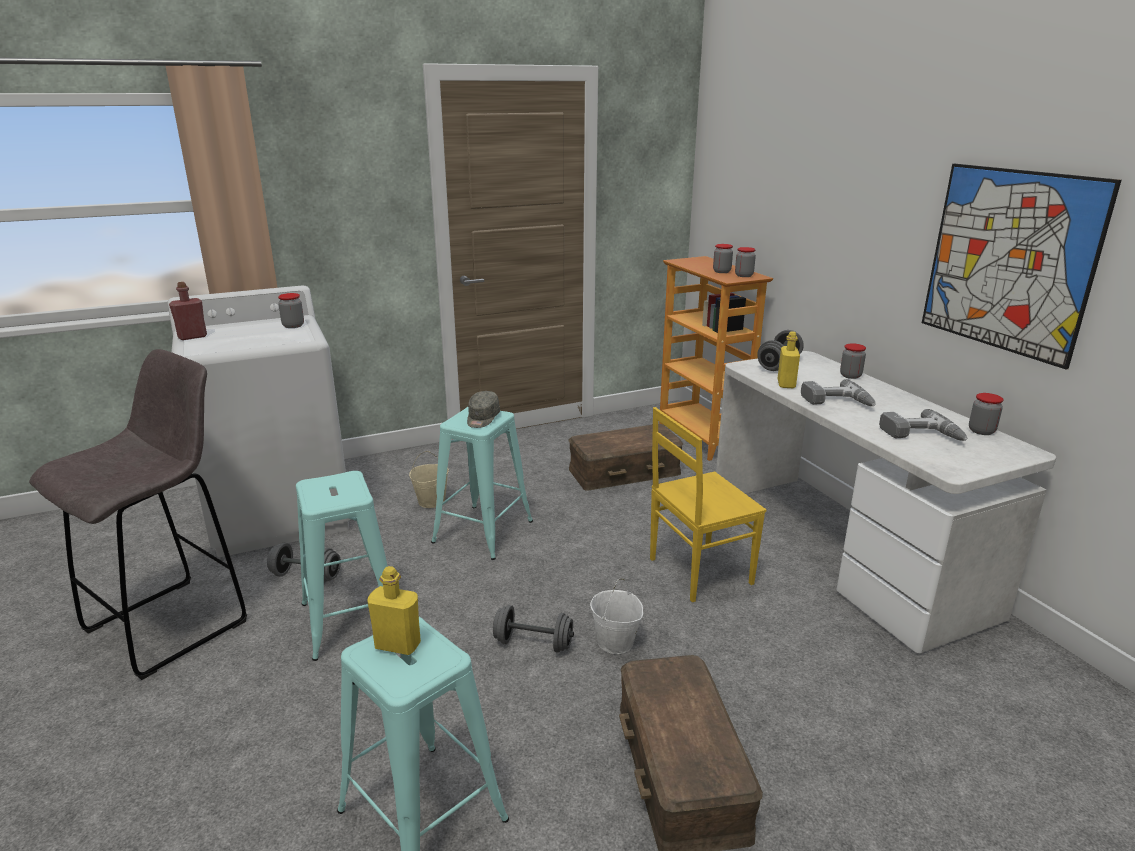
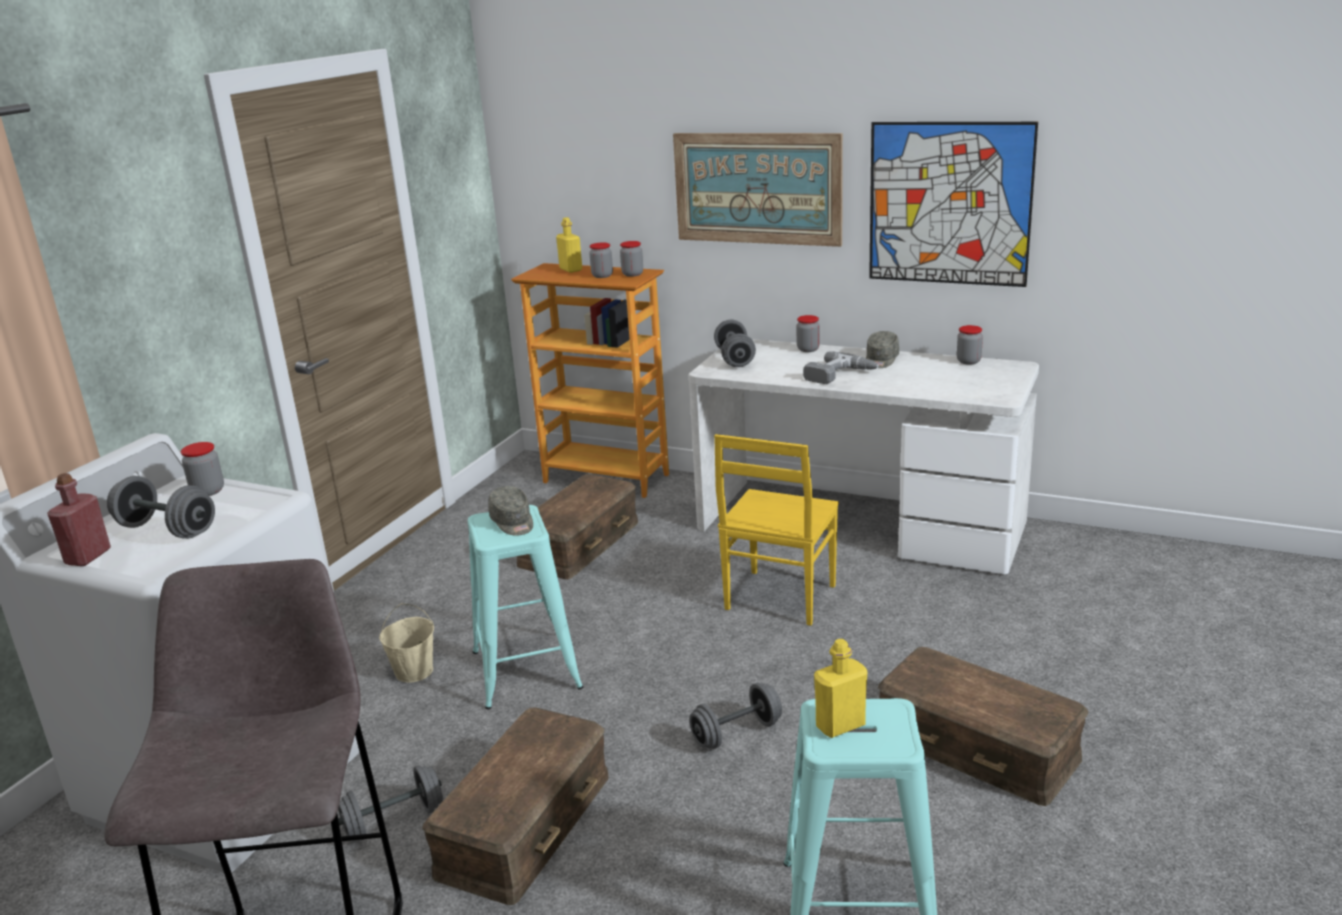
camera: 40 degrees left, 0 degrees up
(240, 337) = (167, 530): none -> grey dumbbell
(351, 620) = (526, 824): turquoise stool -> brown storage box
(616, 642) = (801, 690): white bucket -> none
(786, 384) = (774, 374): yellow bottle -> yellow bottle (571, 269)
(851, 218) = (757, 188): none -> picture
(897, 403) = (881, 360): none -> grey cap
(921, 435) = (940, 380): power drill -> none

